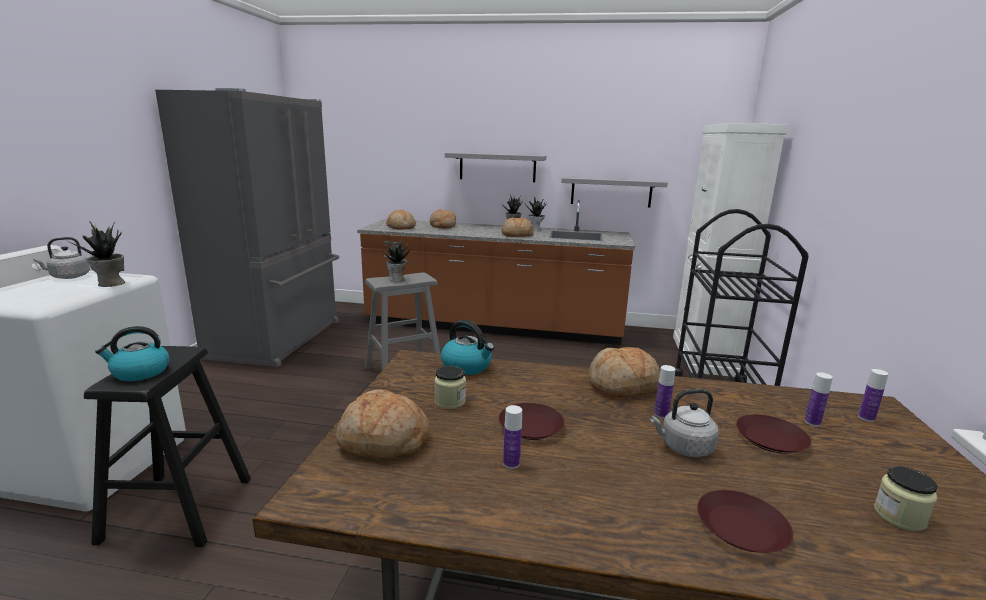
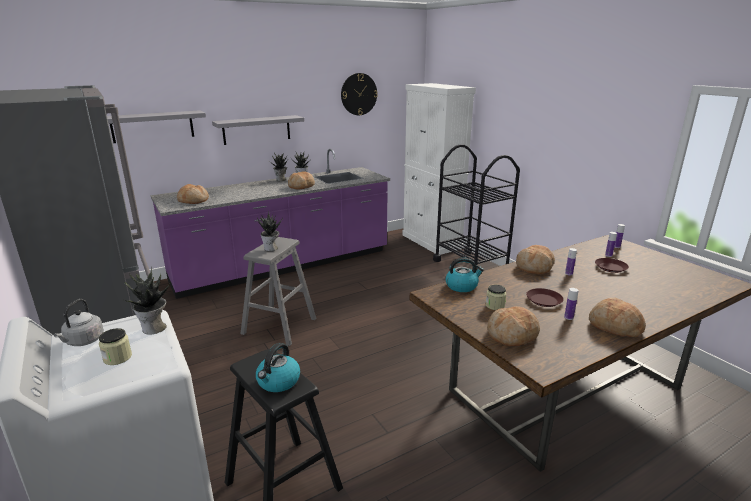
camera: 40 degrees left, 5 degrees up
(442, 226) = (225, 191): bread -> bread (614, 326)
(493, 326) = (284, 266): brown counter -> purple counter
(611, 192) = (346, 138): grey shelf -> grey shelf (153, 126)
(636, 137) = (359, 94): none -> wall clock
(683, 447) = (597, 283): grey kettle -> none
(740, 528) = (654, 302): brown plate -> none
(899, 516) = (673, 278): jar -> jar (117, 357)

